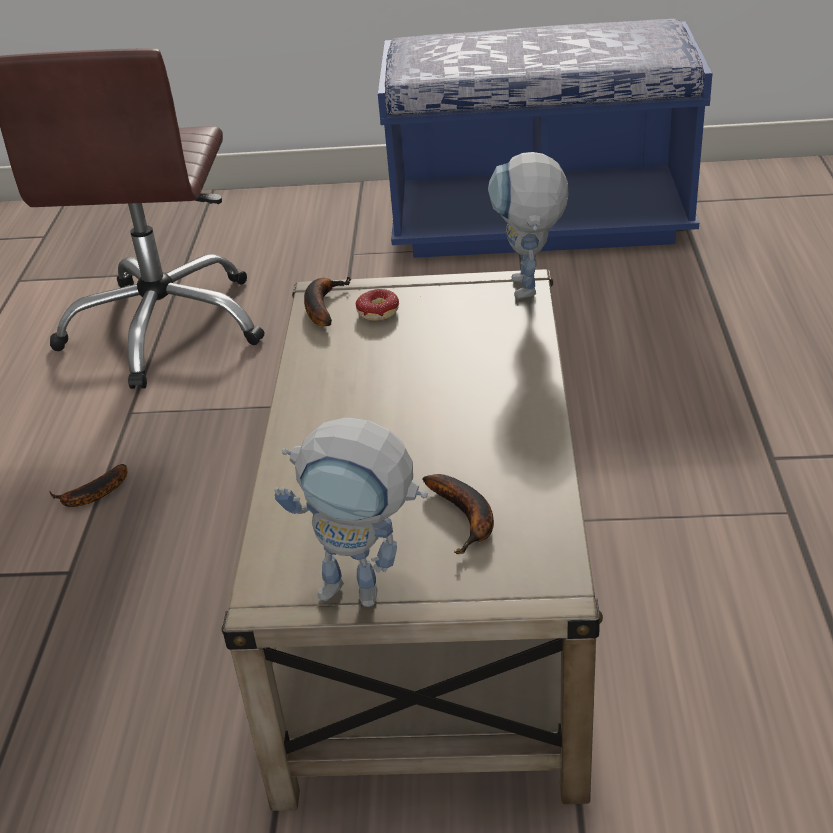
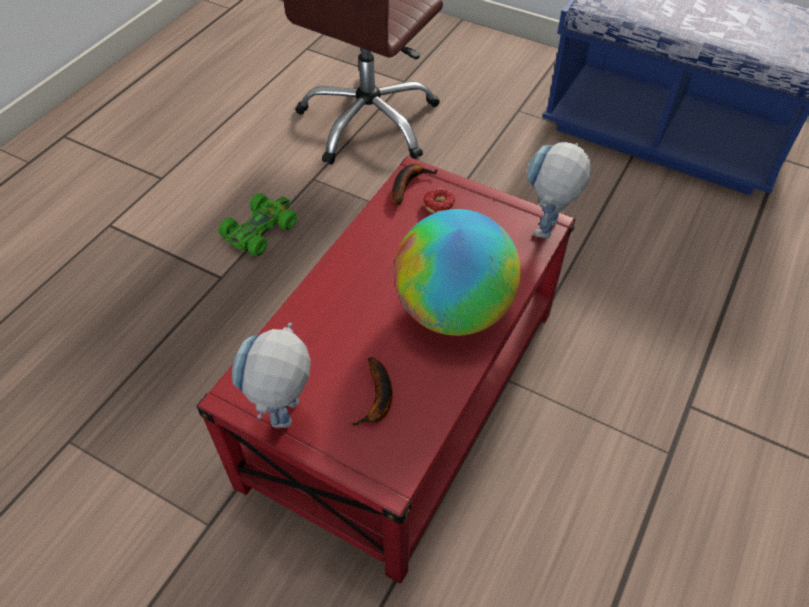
camera: 25 degrees right, 15 degrees up
(92, 495) = (260, 230): banana -> green toy car
(367, 591) = (286, 422): toy robot -> toy robot turned 60 degrees clockwise
(432, 594) = (404, 395): beige coffee table -> red coffee table
(483, 399) = (453, 310): none -> globe

